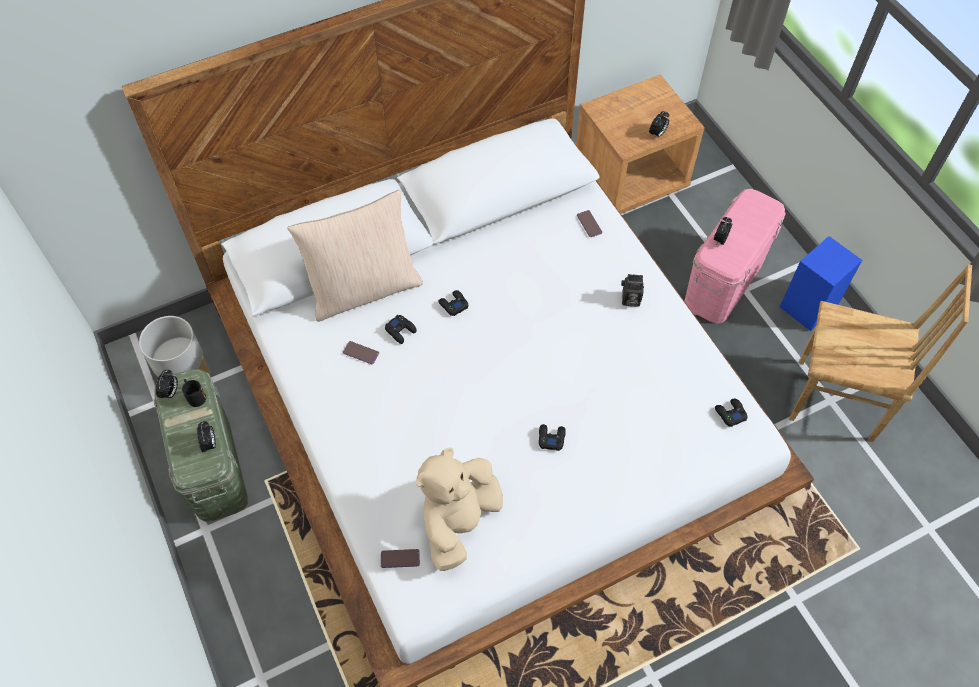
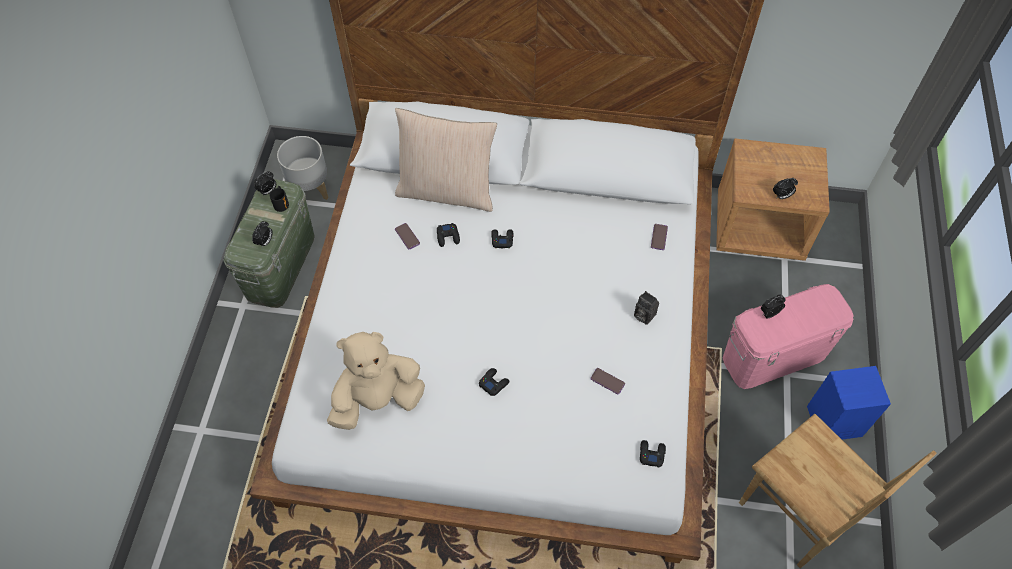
camera: 35 degrees right, 0 degrees up
(400, 558) = (316, 399): phone -> phone (607, 381)

